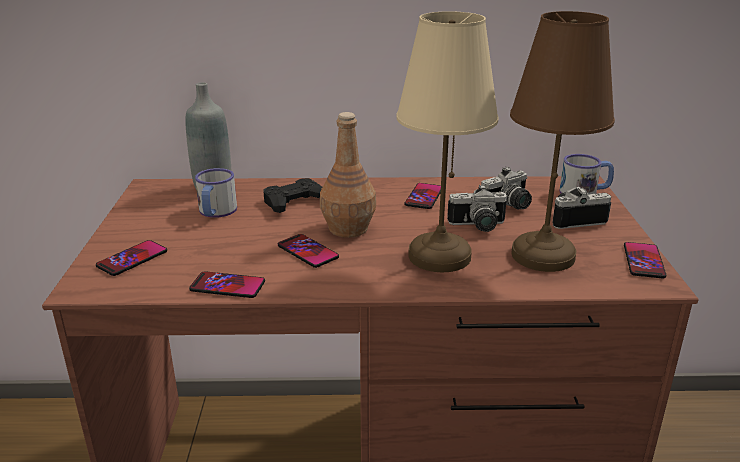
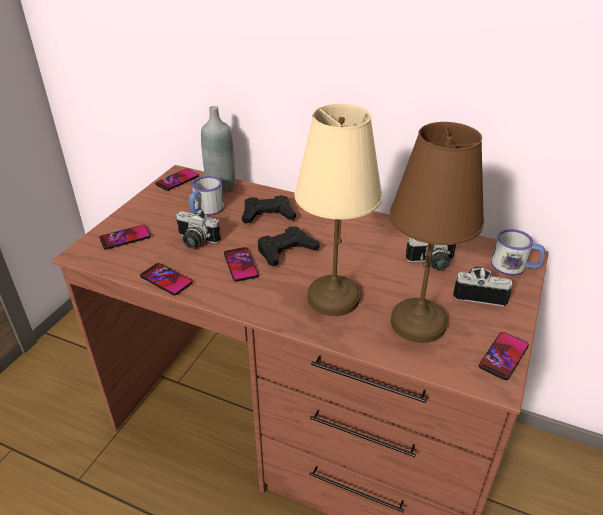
camera: 25 degrees right, 10 degrees up
(348, 228) = (286, 251): brown bottle -> black game controller
(424, 197) = (369, 235): phone -> phone (177, 180)
(478, 226) = (388, 277): camera -> camera (195, 241)

